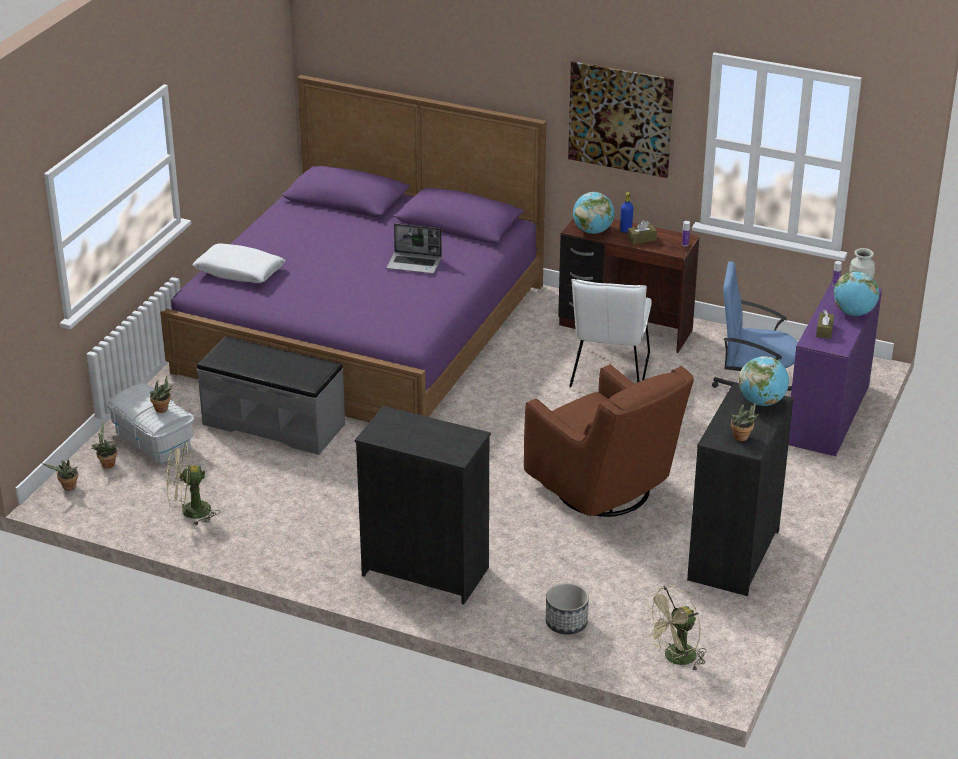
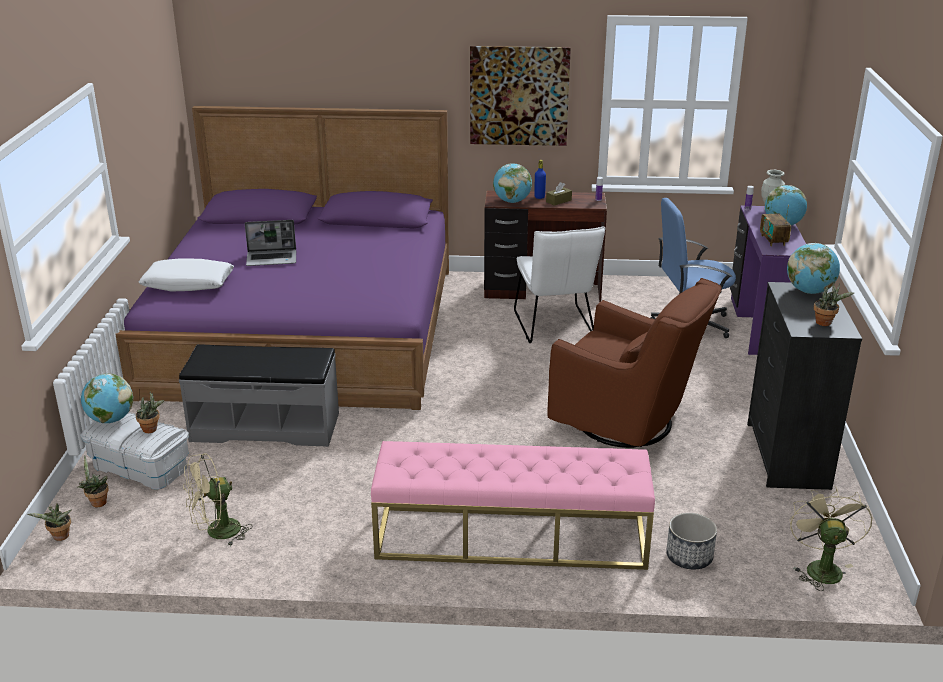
camera: 20 degrees left, 5 degrees down
(134, 393) = (110, 420): none -> globe
(415, 264) = (360, 252): laptop -> laptop (272, 259)
(425, 571) = (510, 537): black dresser -> pink bench
(675, 658) = (821, 567): beige fan -> beige fan turned 150 degrees clockwise
(824, 330) = (773, 240): brown tissue box -> radio

